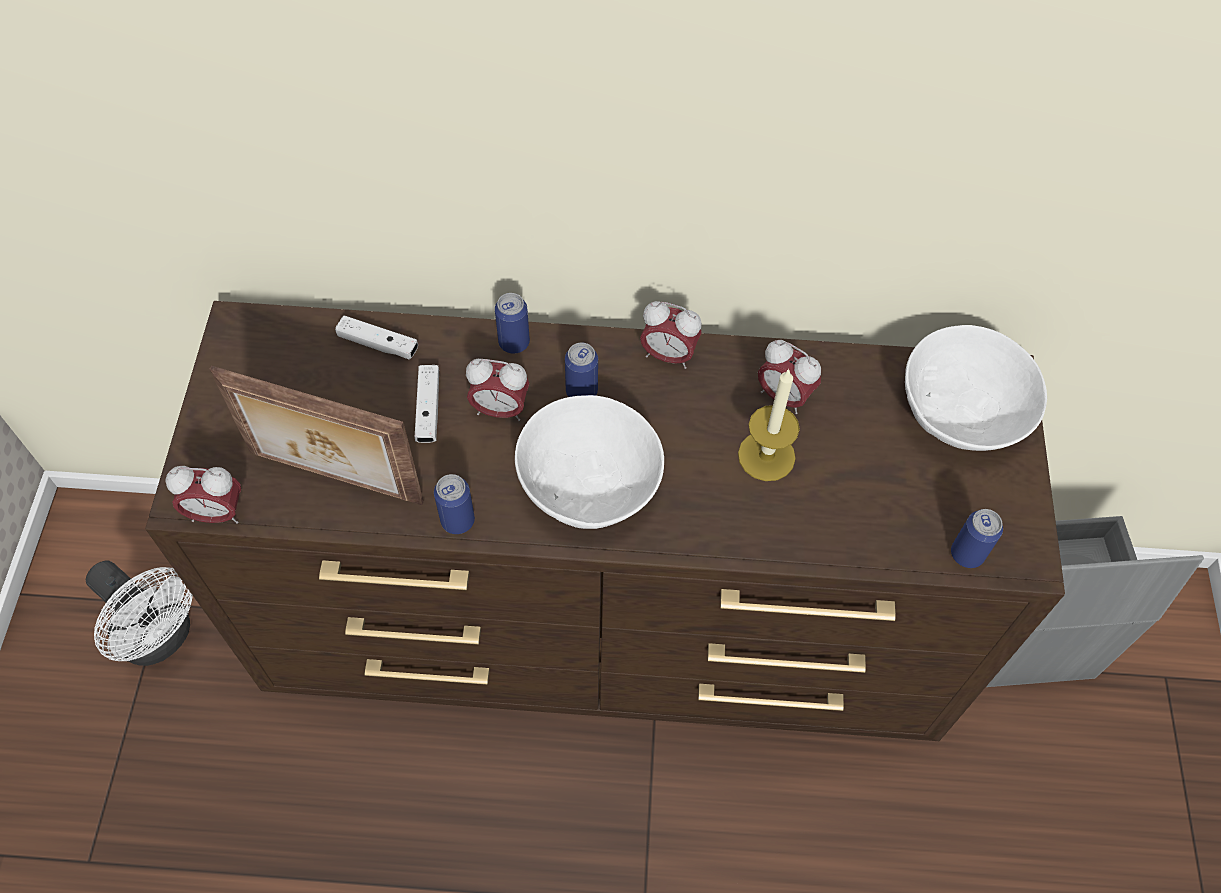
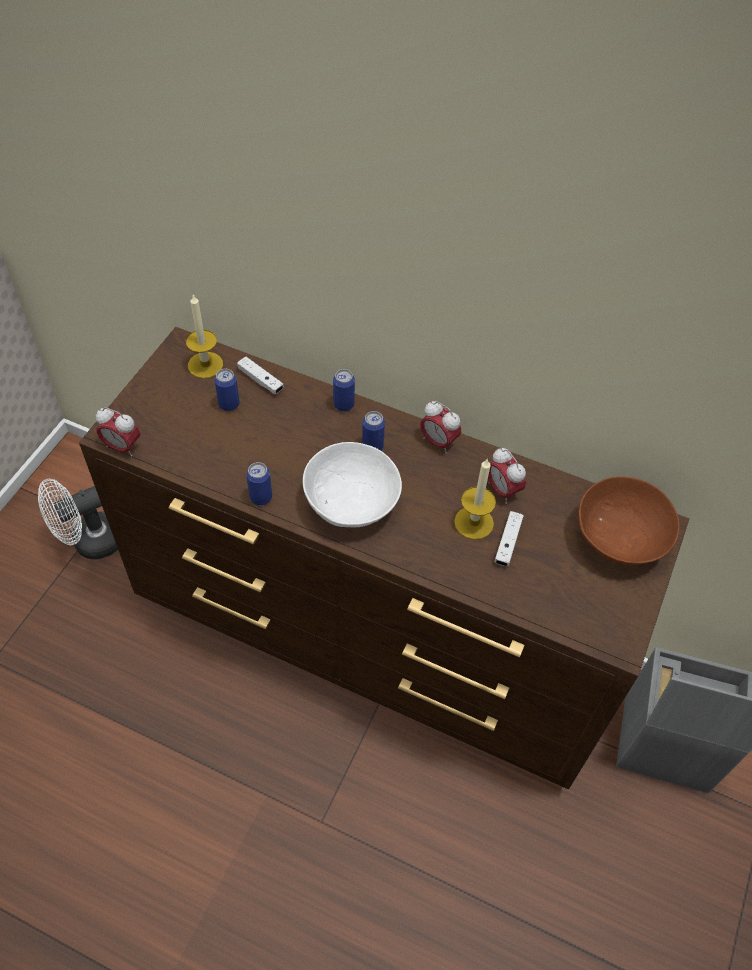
camera: 20 degrees right, 5 degrees down
(161, 638) = (90, 542): white fan -> white fan turned 90 degrees clockwise
(286, 346) = (205, 365): none -> candle
(334, 480) = (198, 450): picture frame -> none
(428, 409) = (273, 427): white game controller -> white game controller (507, 543)
(500, 409) = (316, 441): alarm clock -> none
(962, 412) = (620, 538): white bowl -> brown bowl
(967, 554) = (581, 627): can -> can (229, 404)

